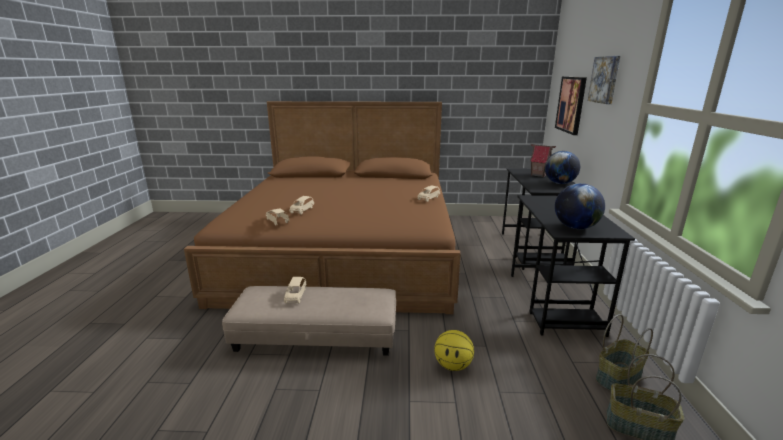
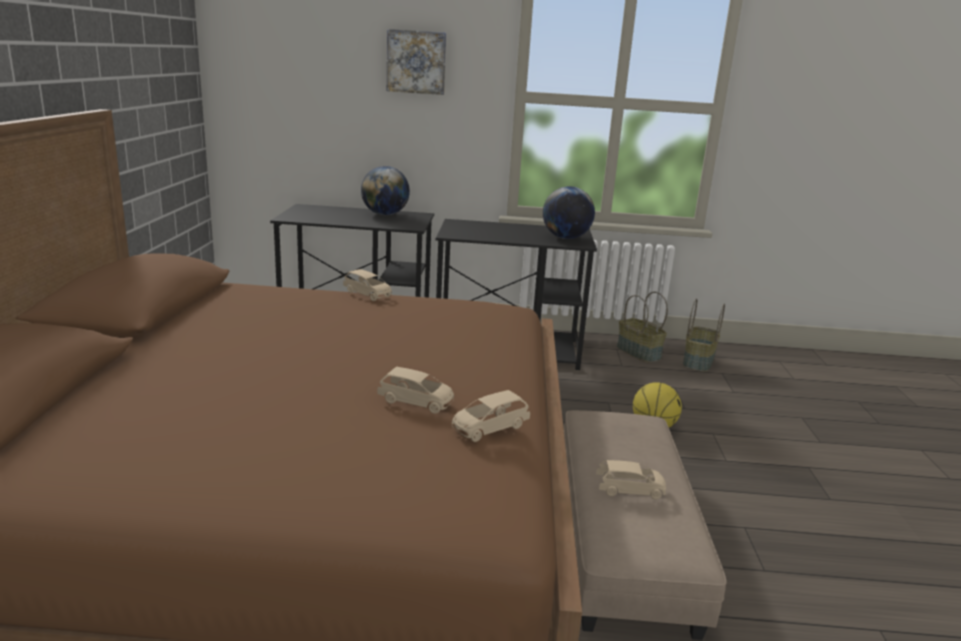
camera: 90 degrees left, 0 degrees up
(538, 175) = (331, 214): toy house -> none
(571, 104) = (315, 97): picture -> none

